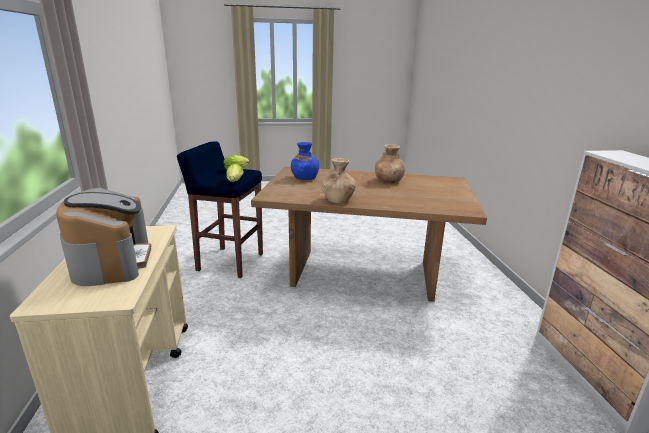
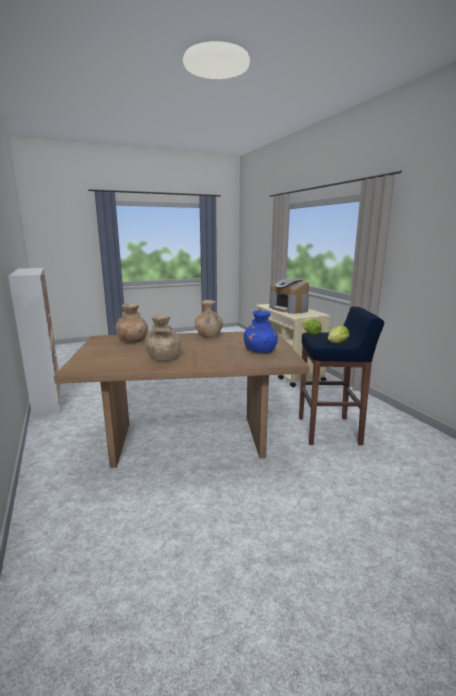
camera: 165 degrees right, 5 degrees down
(425, 202) = (133, 341): none -> brown vase

